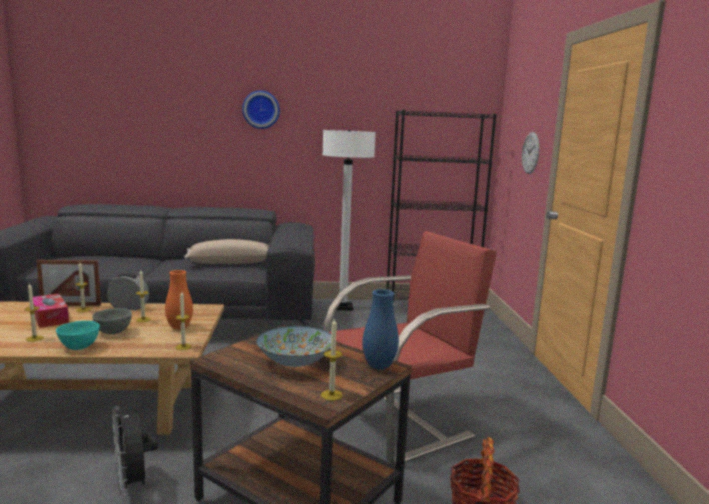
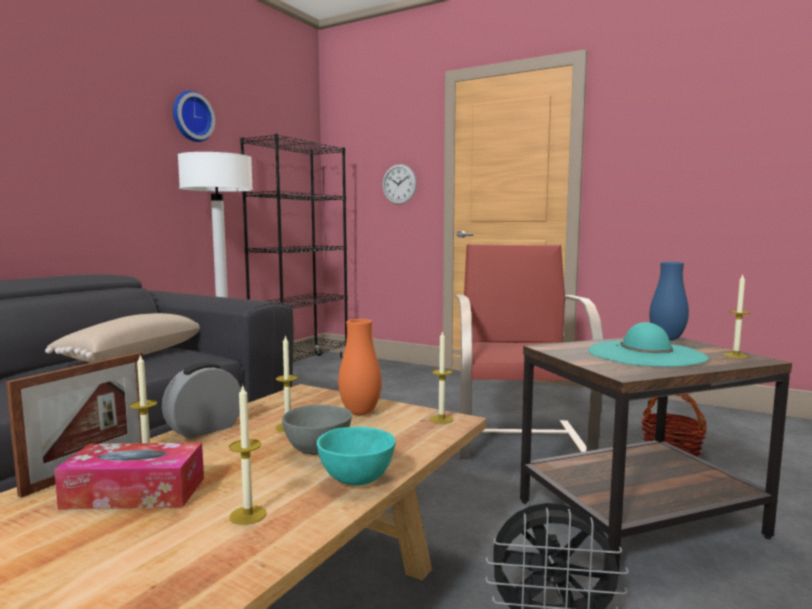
camera: 55 degrees left, 5 degrees down
(261, 109) = (70, 115): wall clock -> wall clock (191, 117)
(295, 362) = (646, 354): bowl -> turquoise hat

